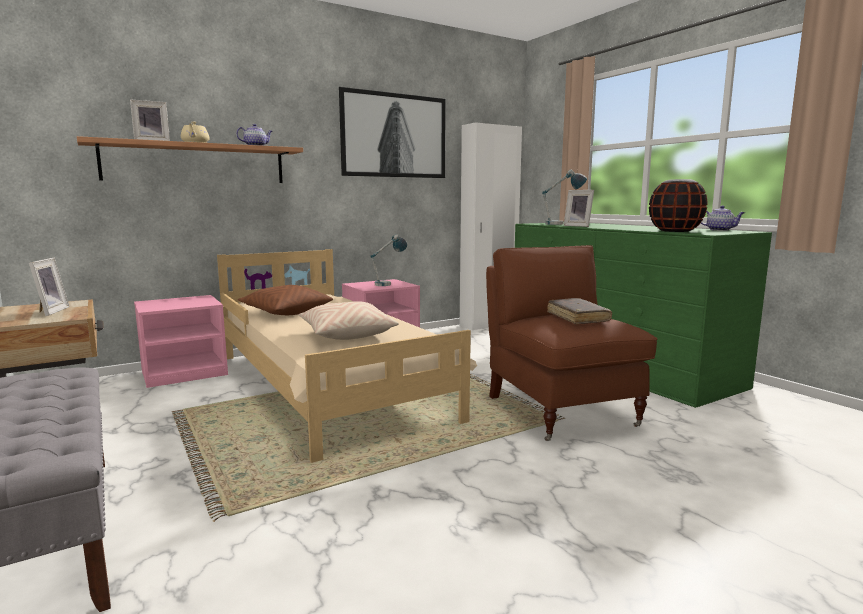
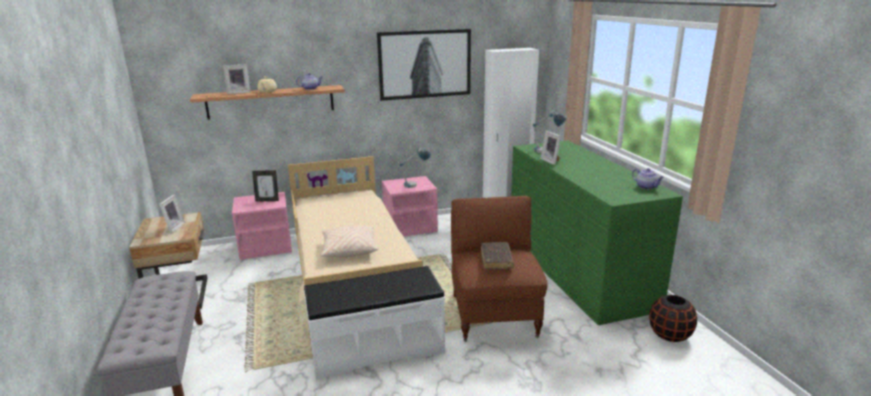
camera: 15 degrees right, 10 degrees up
(189, 301) = (267, 200): none -> picture frame
(286, 312) = (325, 216): brown pillow -> none
(424, 462) = (376, 348): none -> white bench
(675, 231) = (603, 187): black vase -> black vase (670, 335)

